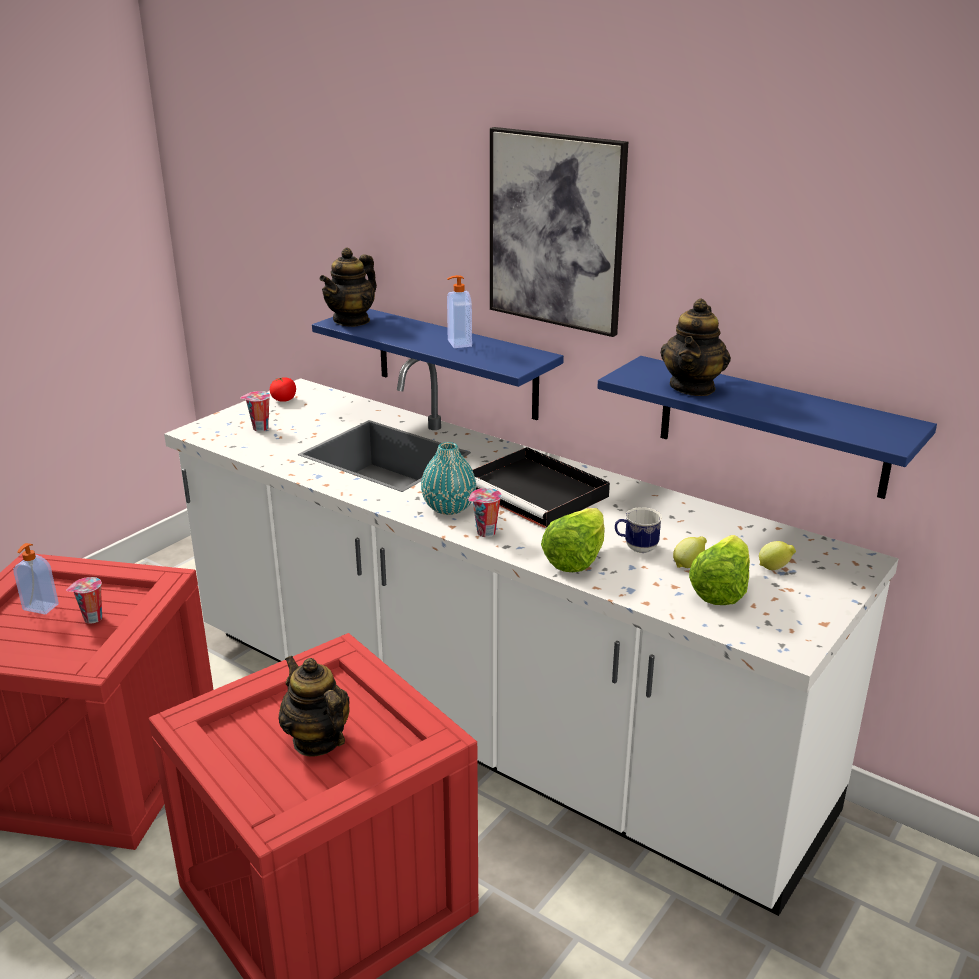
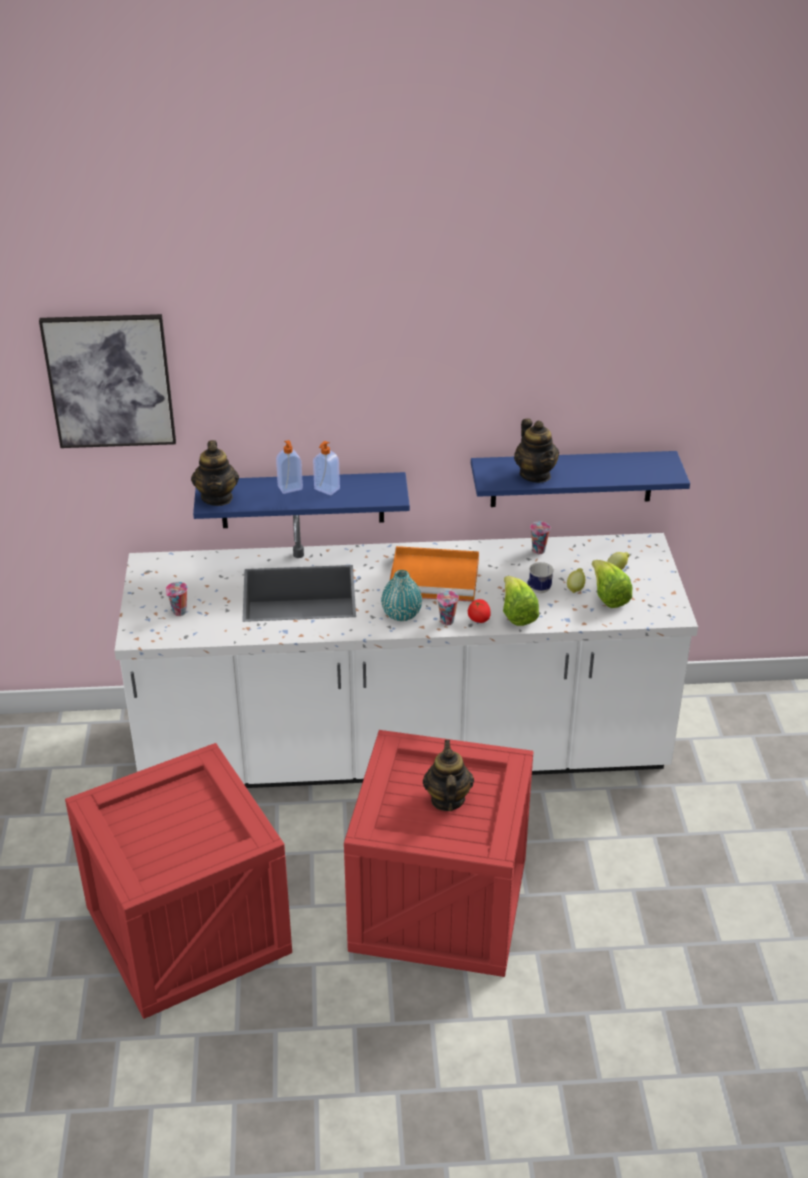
camera: 40 degrees left, 10 degrees up
(40, 608) = (144, 826): soap dispenser -> soap dispenser (290, 488)
(92, 619) = (195, 813): cup -> cup (538, 551)
(283, 400) = (152, 579): tomato -> tomato (479, 619)
(317, 740) = (447, 799): teapot -> teapot turned 75 degrees clockwise
(537, 493) = (436, 577): black tray -> orange tray
(556, 231) = (395, 390): picture -> picture (110, 381)

